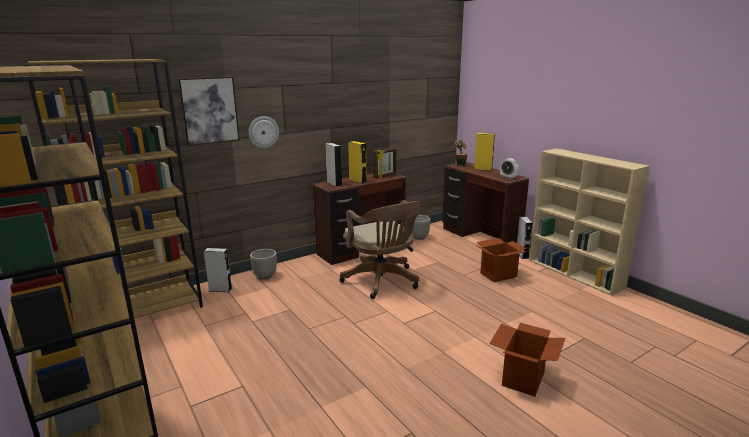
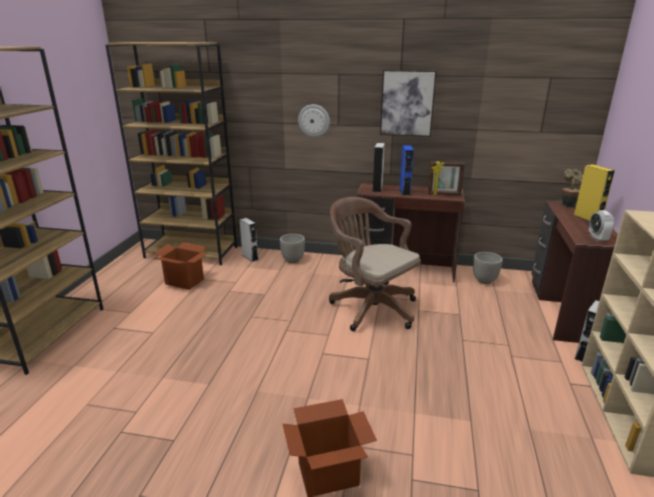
camera: 45 degrees right, 5 degrees up
(209, 110) = (264, 93): picture -> picture (407, 103)
(357, 181) = (404, 192): yellow speaker -> blue speaker
(382, 281) = (370, 307): brown office chair -> brown office chair turned 120 degrees clockwise
(498, 275) = (505, 361): cardboard box -> cardboard box (185, 281)

